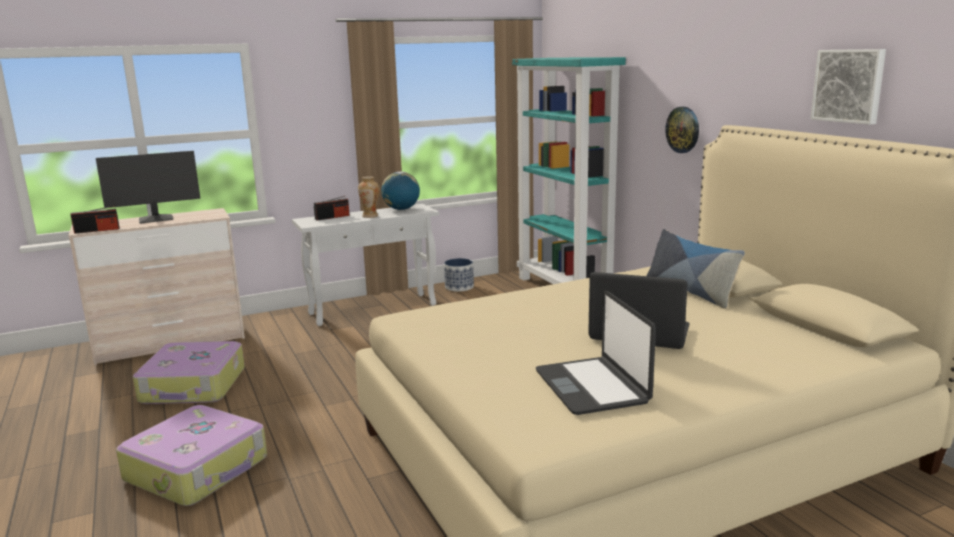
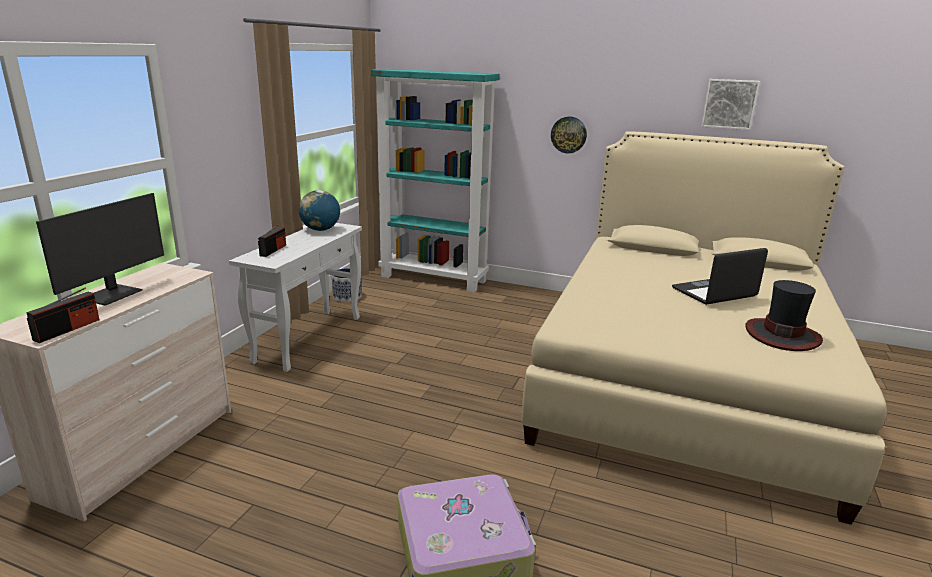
camera: 45 degrees left, 5 degrees up
(194, 386) = (281, 482): suitcase -> none
(370, 216) = (310, 242): vase -> none
(592, 387) = (782, 335): laptop -> hat
(690, 291) = (660, 257): pillow -> none

